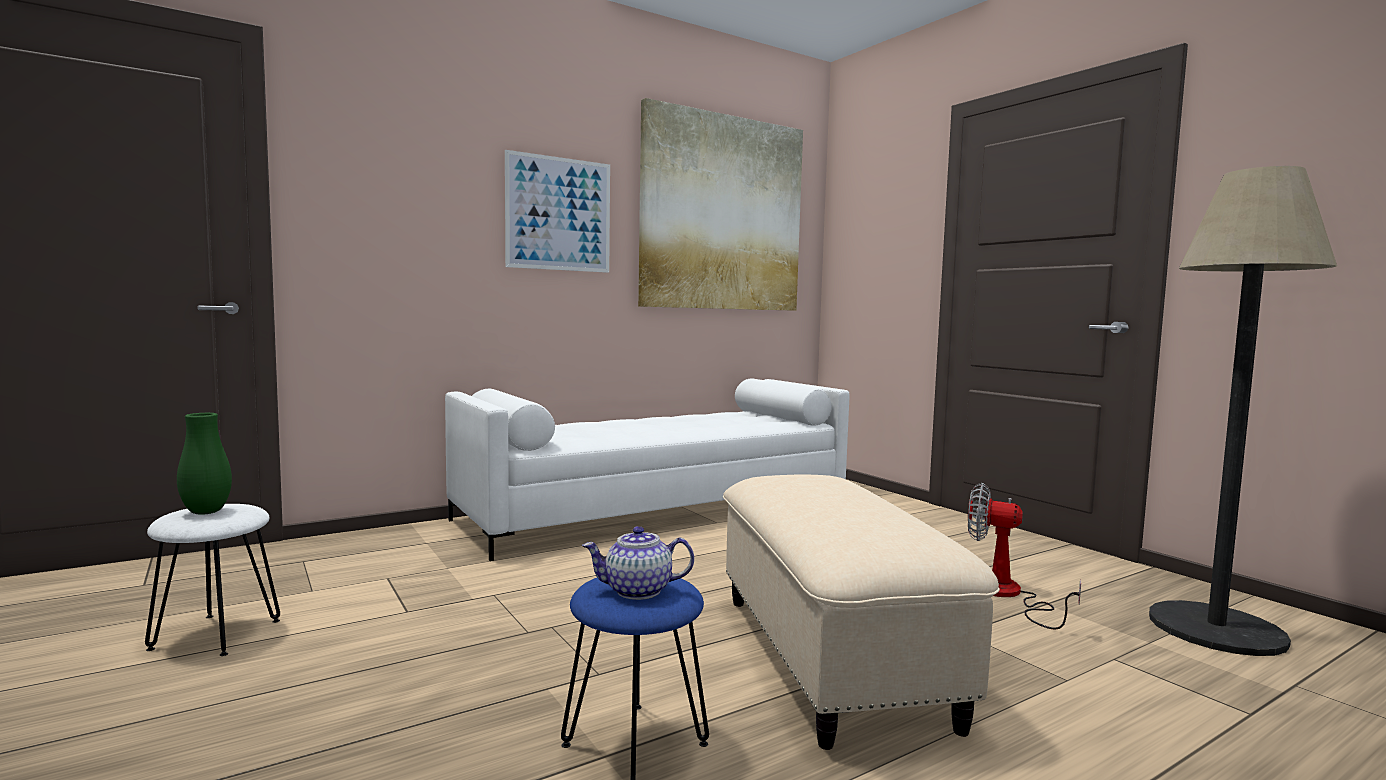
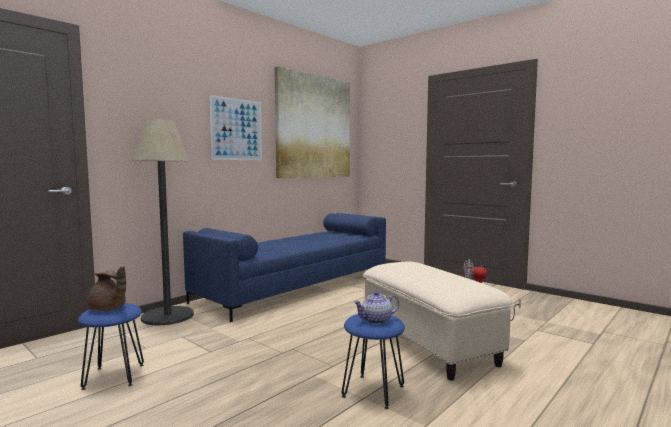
camera: 15 degrees left, 0 degrees up
(206, 512) = (108, 309): green vase -> brown teapot
(215, 635) = (114, 377): white stool -> blue stool
(660, 510) = (297, 286): white sofa -> blue sofa
(1216, 629) = (567, 313): floor lamp -> floor lamp (168, 316)

